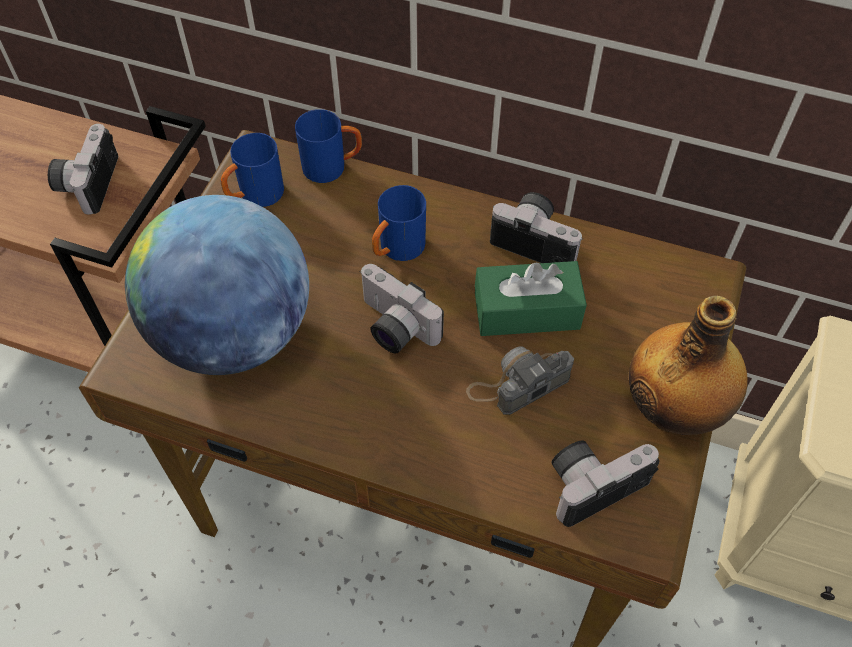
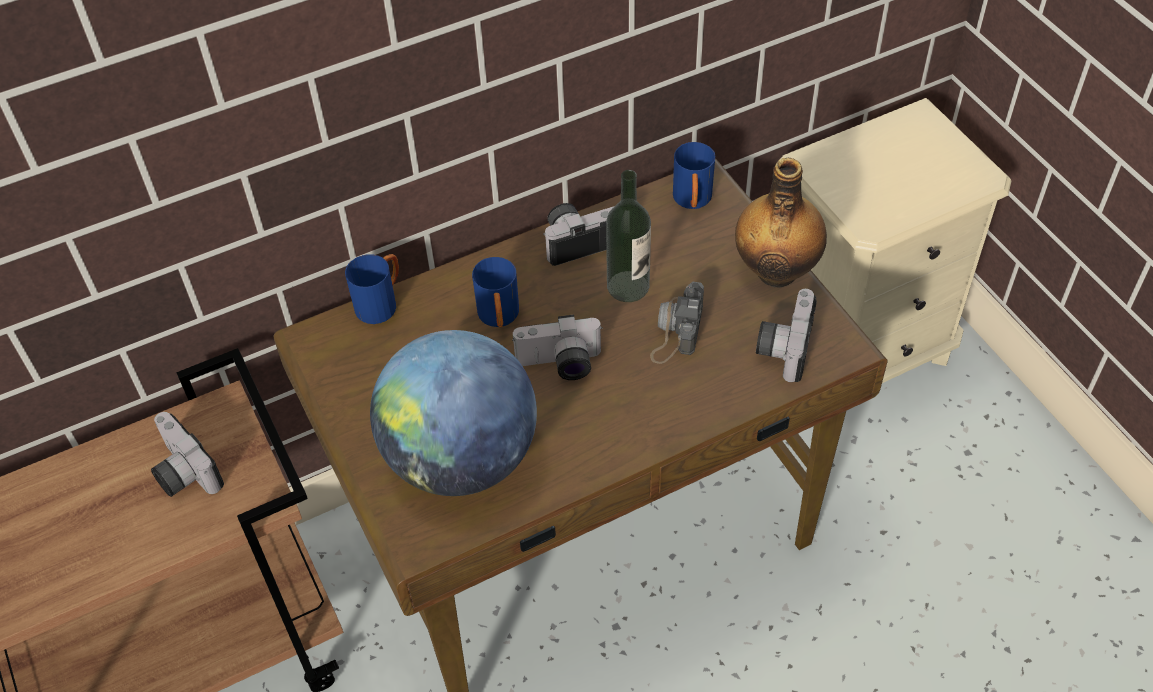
camera: 45 degrees left, 5 degrees down
(255, 196) = (352, 366): blue mug -> blue mug (692, 202)
(526, 311) = (628, 286): green tissue box -> bottle

